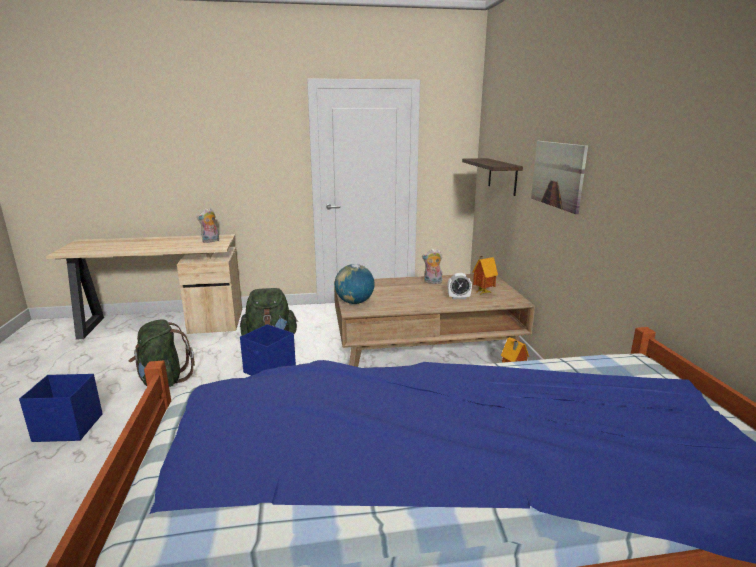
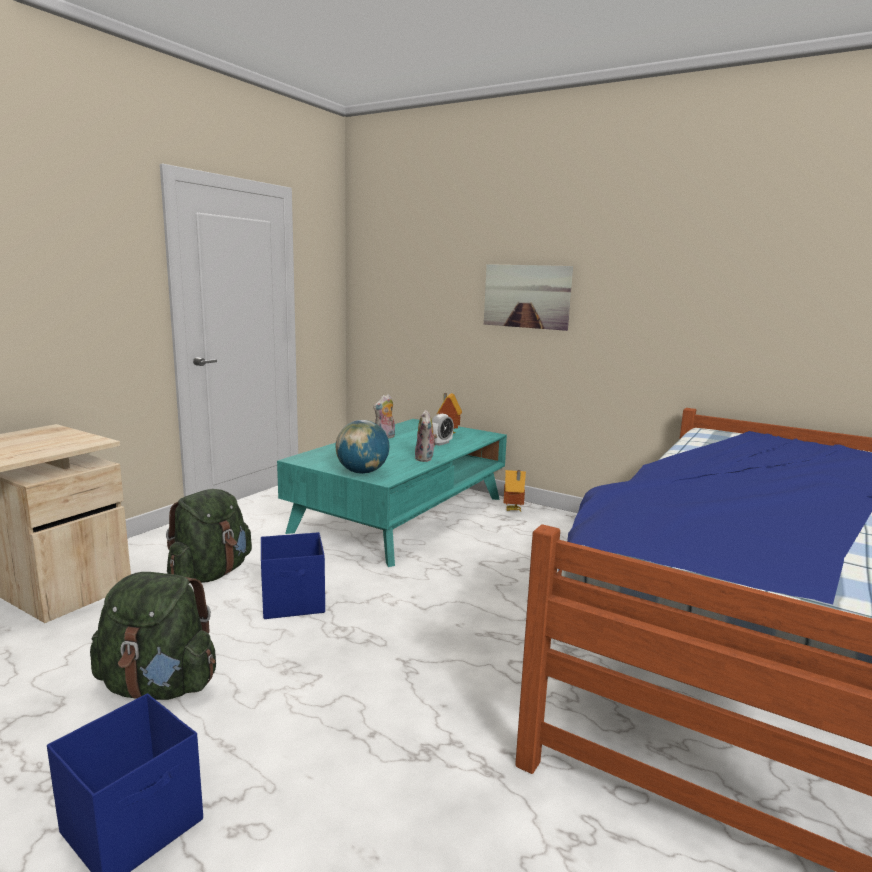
camera: 50 degrees left, 5 degrees down
(210, 241) = (48, 438): plush toy -> plush toy (425, 458)
(426, 345) = (402, 514): brown coffee table -> turquoise coffee table
(502, 176) = (414, 307): shelf -> none

